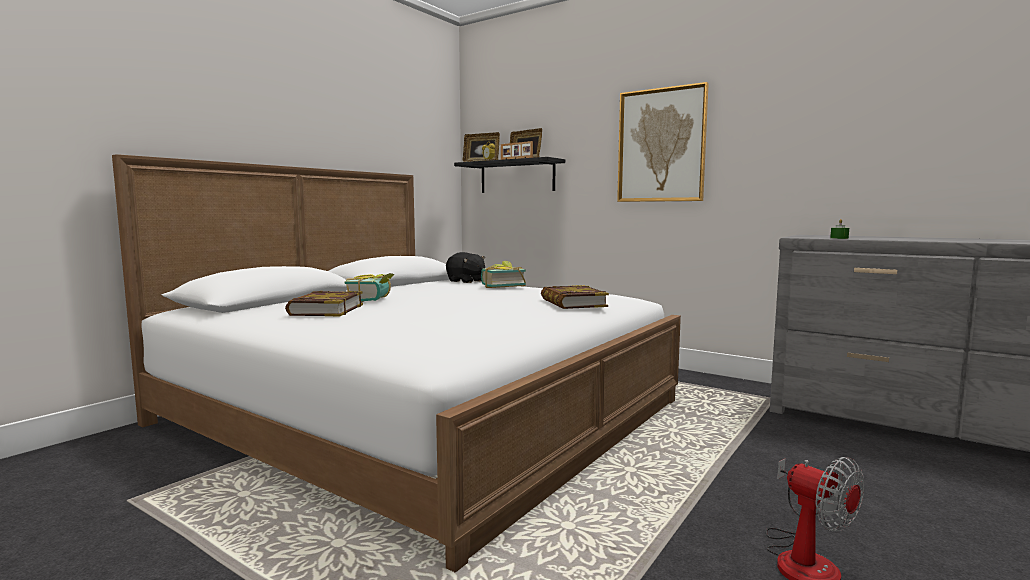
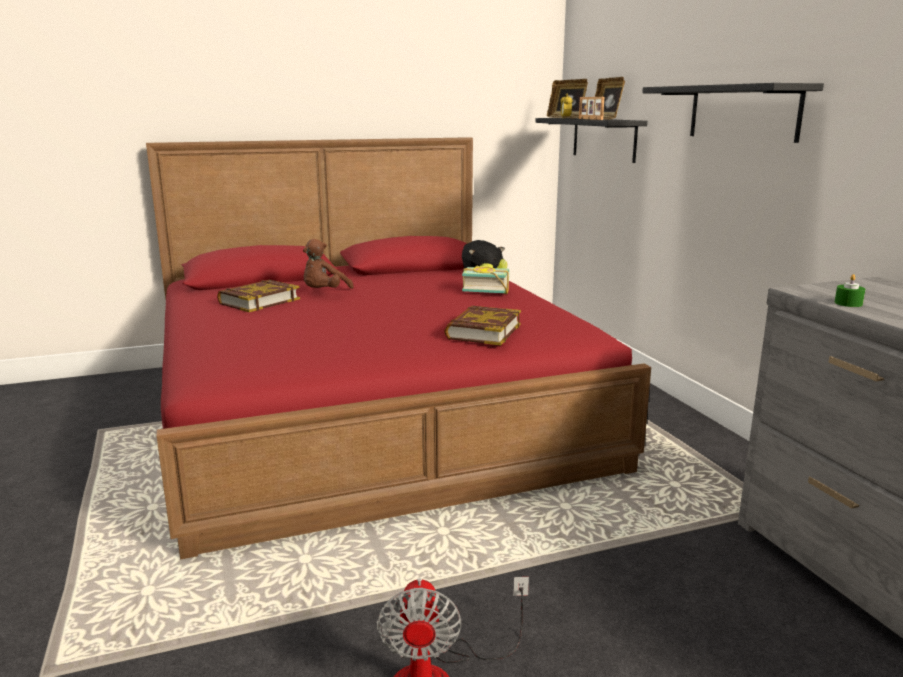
camera: 35 degrees right, 10 degrees up
(374, 300) = (324, 293): book -> brown plush toy
(422, 412) = (369, 411): white bed -> red bed
(661, 145) = (743, 112): picture -> black shelf

